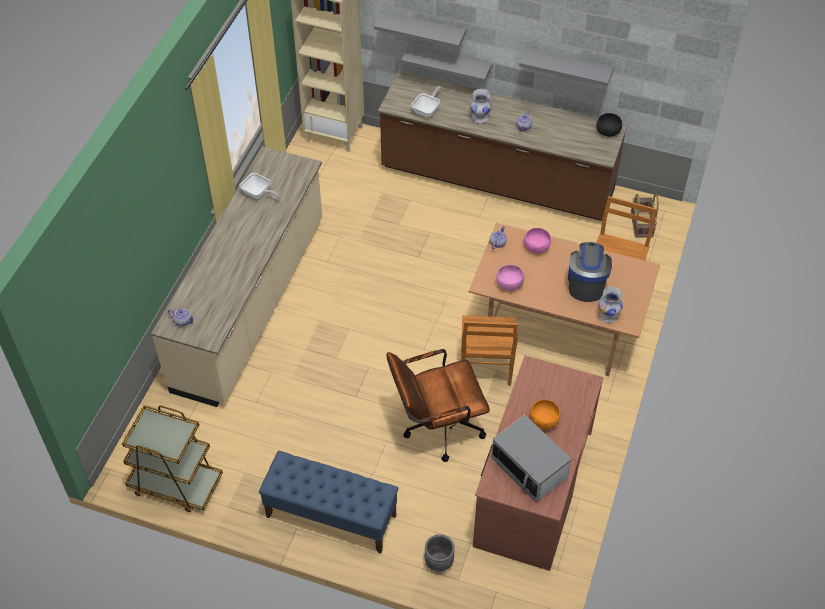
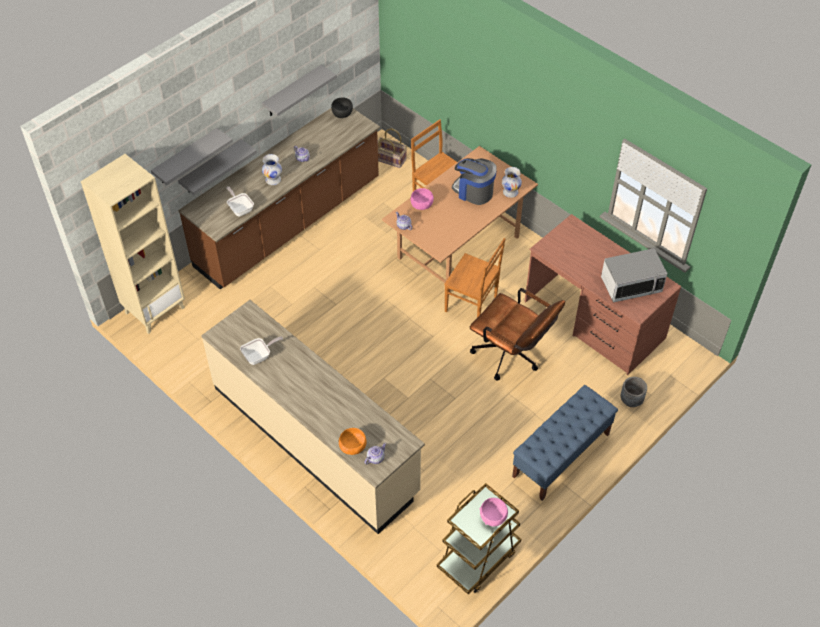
camera: 65 degrees left, 0 degrees up
(436, 427) = (511, 356): brown office chair -> brown office chair turned 60 degrees counterclockwise
(509, 284) = (449, 235): pink bowl -> pink bowl (493, 517)
(543, 420) = (593, 261): orange bowl -> orange bowl (352, 447)

